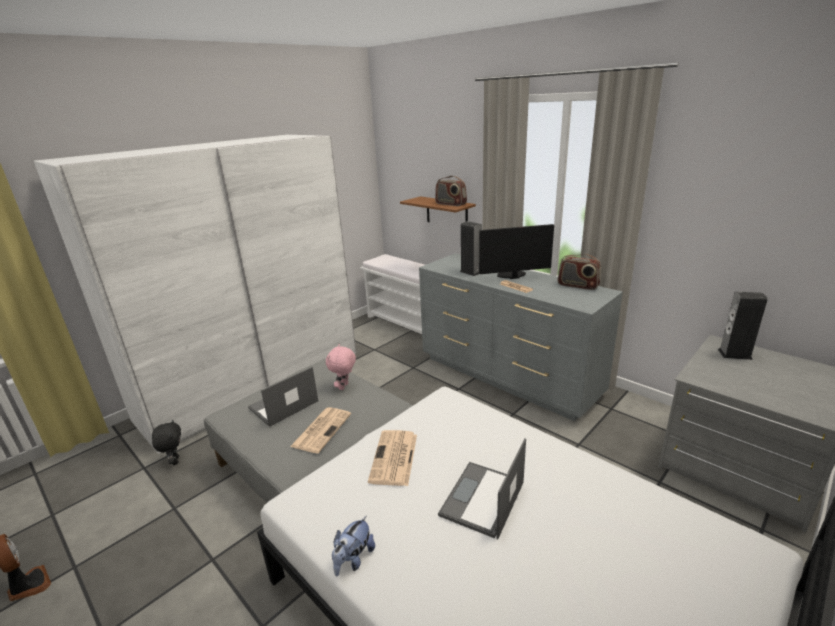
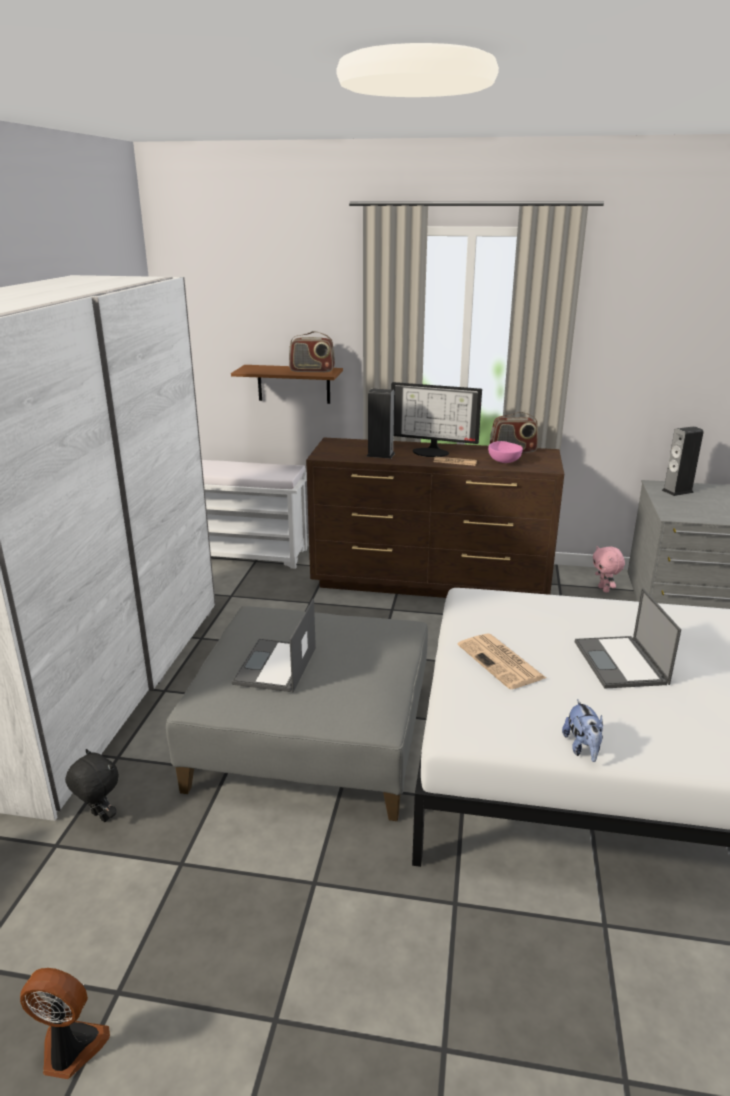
camera: 35 degrees left, 0 degrees up
(322, 429) = (363, 673): newspaper -> none
(344, 387) = (323, 625): pink plush toy -> pink plush toy (604, 589)
(508, 376) = (431, 582): grey dresser -> brown dresser
(511, 275) = (432, 451): monitor -> monitor turned 120 degrees counterclockwise
(556, 294) = (504, 461): none -> pink bowl

